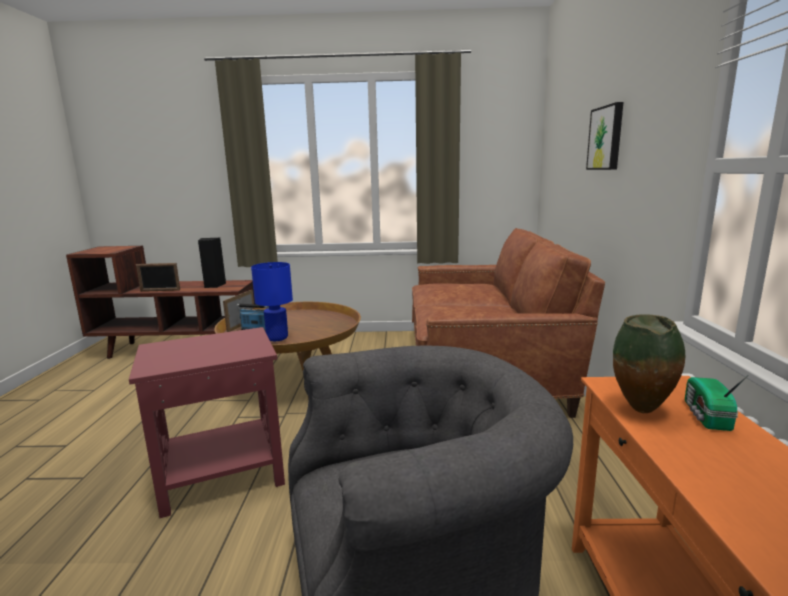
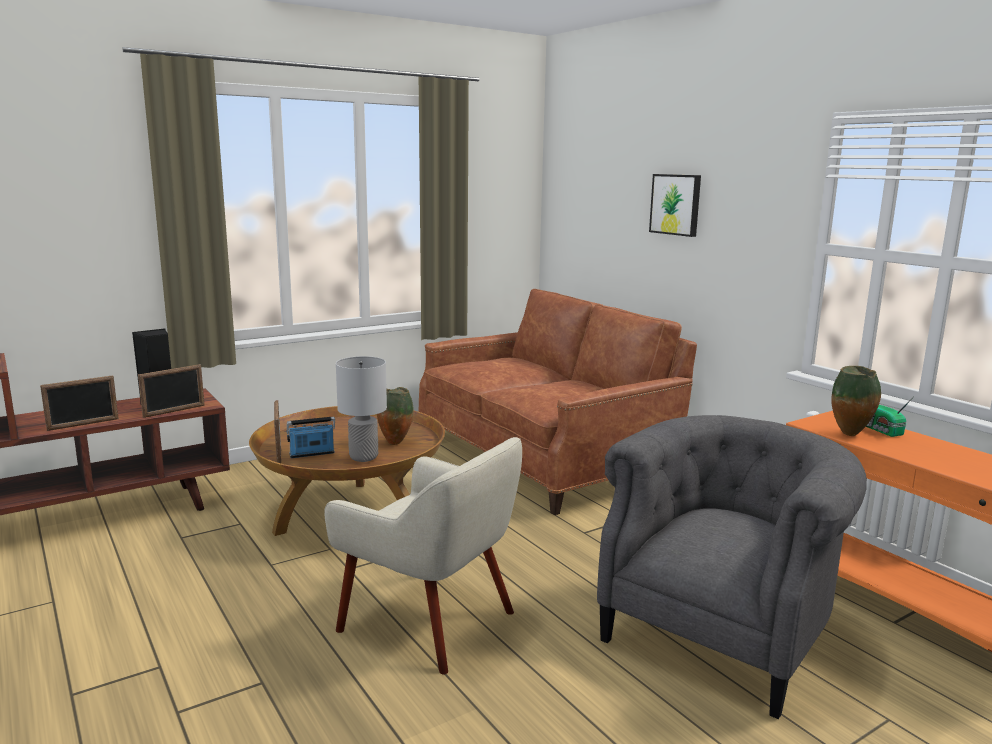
camera: 35 degrees left, 0 degrees up
(211, 290) = (174, 411): none -> picture frame
(222, 474) = (430, 621): red side table -> beige armchair
(277, 339) = (363, 459): blue table lamp -> grey table lamp
(316, 332) = (395, 443): none -> vase

